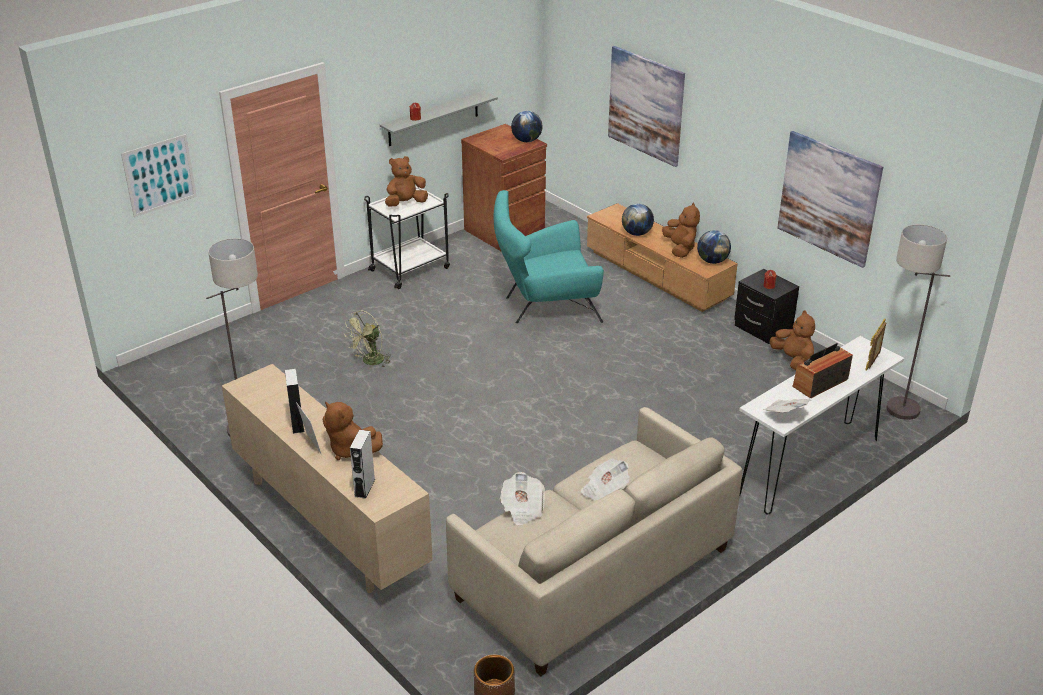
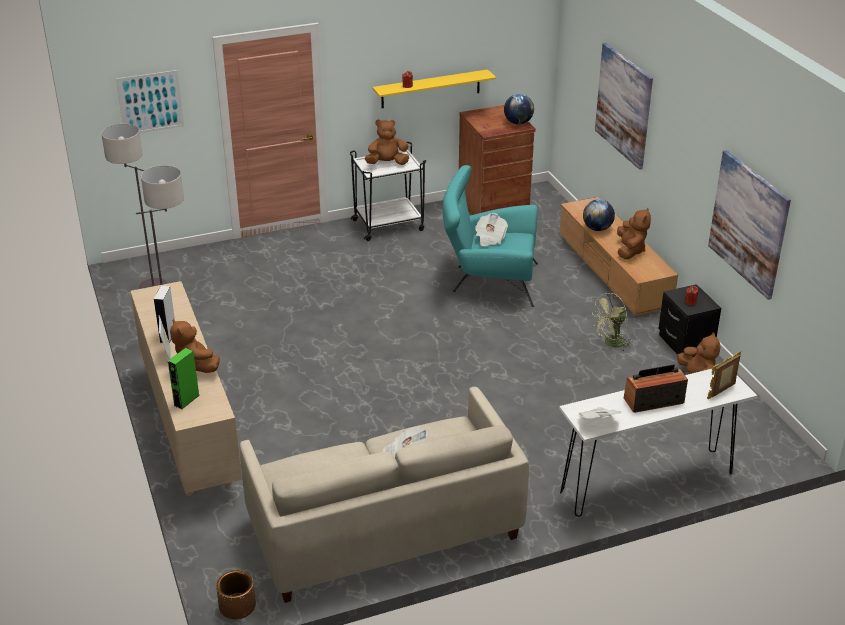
camera: 20 degrees right, 0 degrees up
(364, 488) = (186, 400): grey speaker -> green speaker
(370, 362) = (304, 300): green fan -> green fan (611, 343)
(433, 118) = (430, 89): grey shelf -> yellow shelf
(522, 509) = (322, 452): newspaper -> newspaper (490, 238)
(712, 261) = (654, 268): globe -> none
(892, 408) = (768, 447): grey floor lamp -> grey floor lamp (147, 286)

